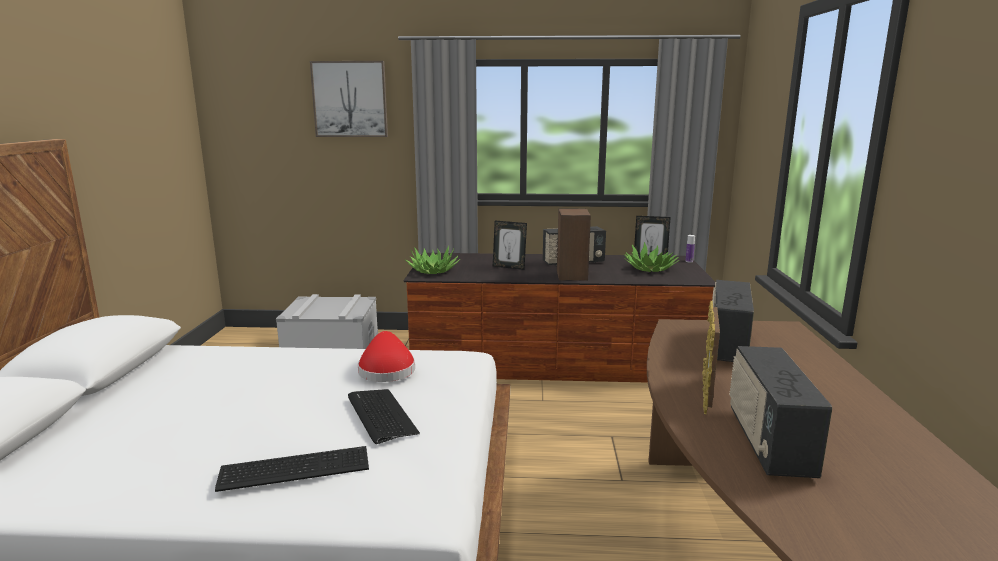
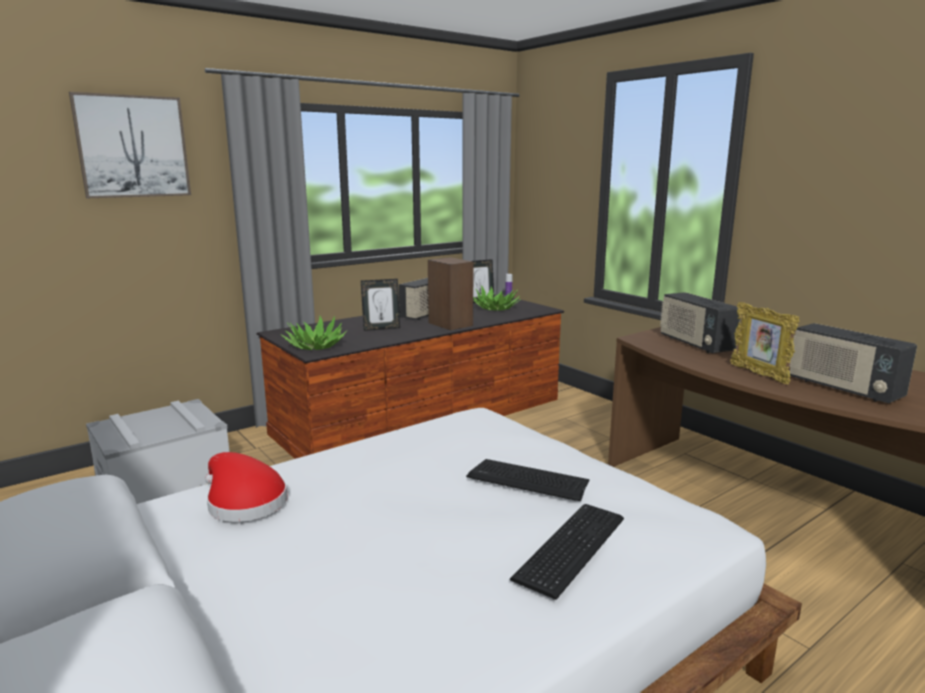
camera: 40 degrees left, 0 degrees up
(386, 369) = (441, 446): red hat -> red hat (243, 501)

